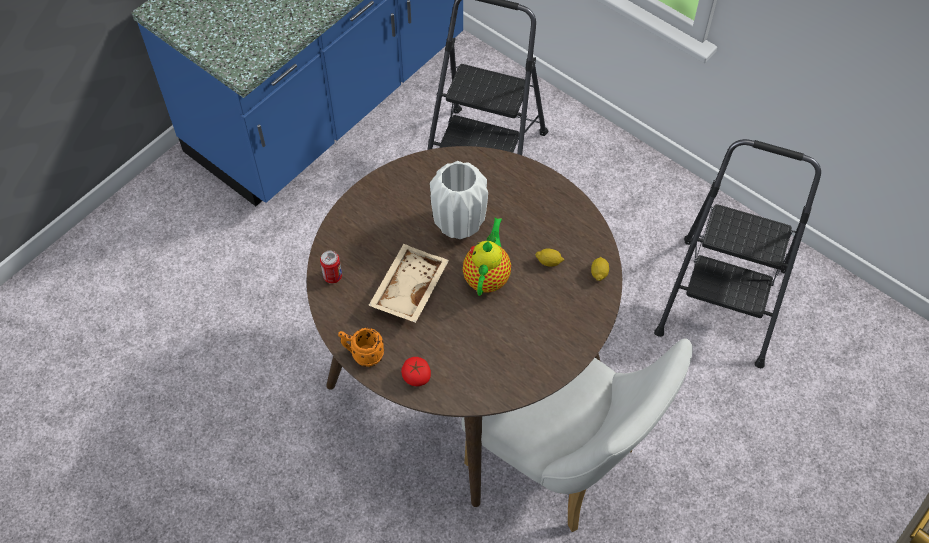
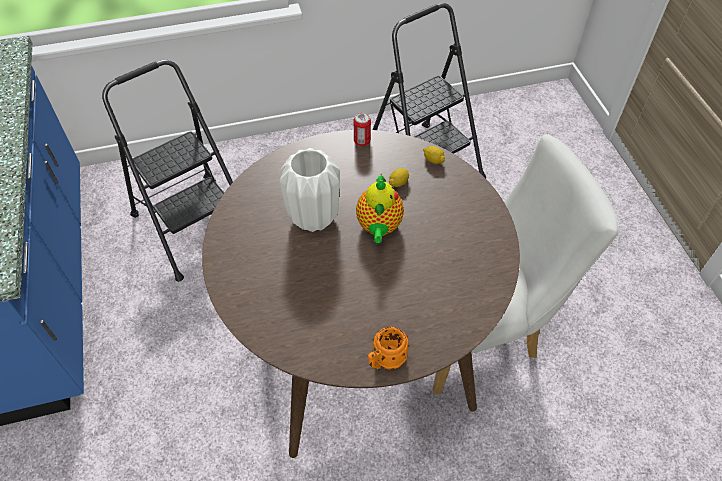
camera: 55 degrees left, 5 degrees down
(332, 276) = (283, 338): can -> can (362, 141)
(408, 288) = (345, 288): beige tray -> none
(416, 376) = (438, 332): tomato -> none
(487, 276) = (379, 227): teapot -> teapot turned 135 degrees counterclockwise

